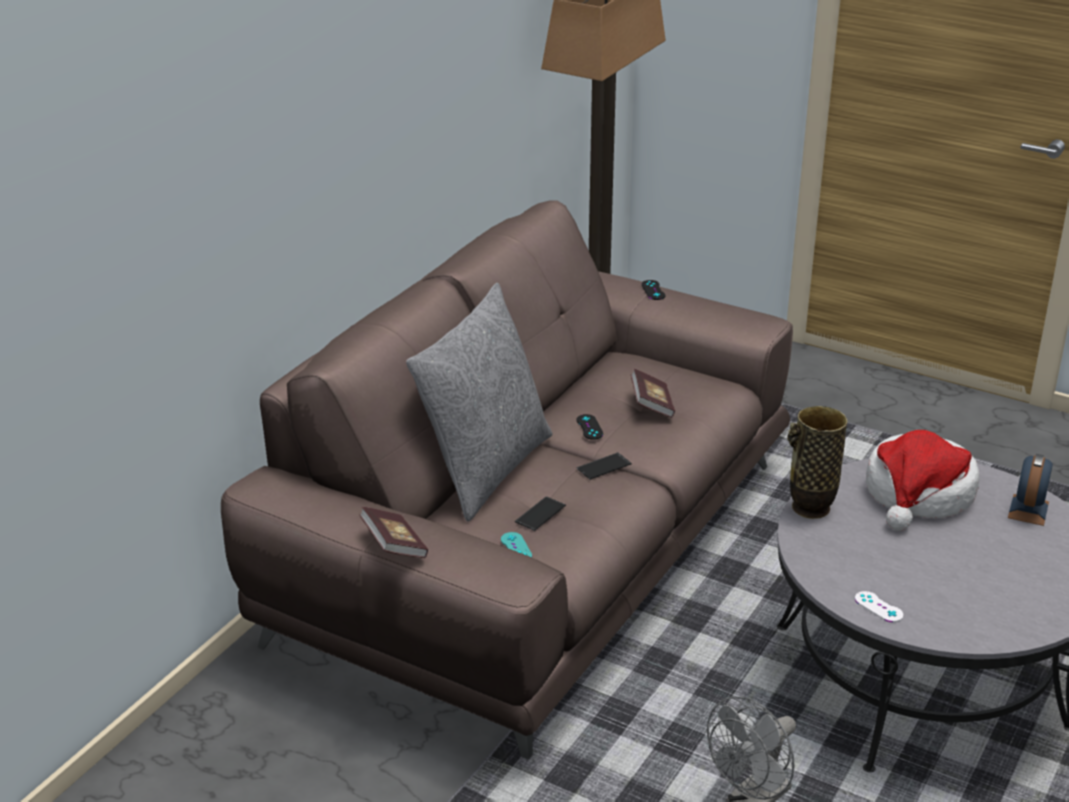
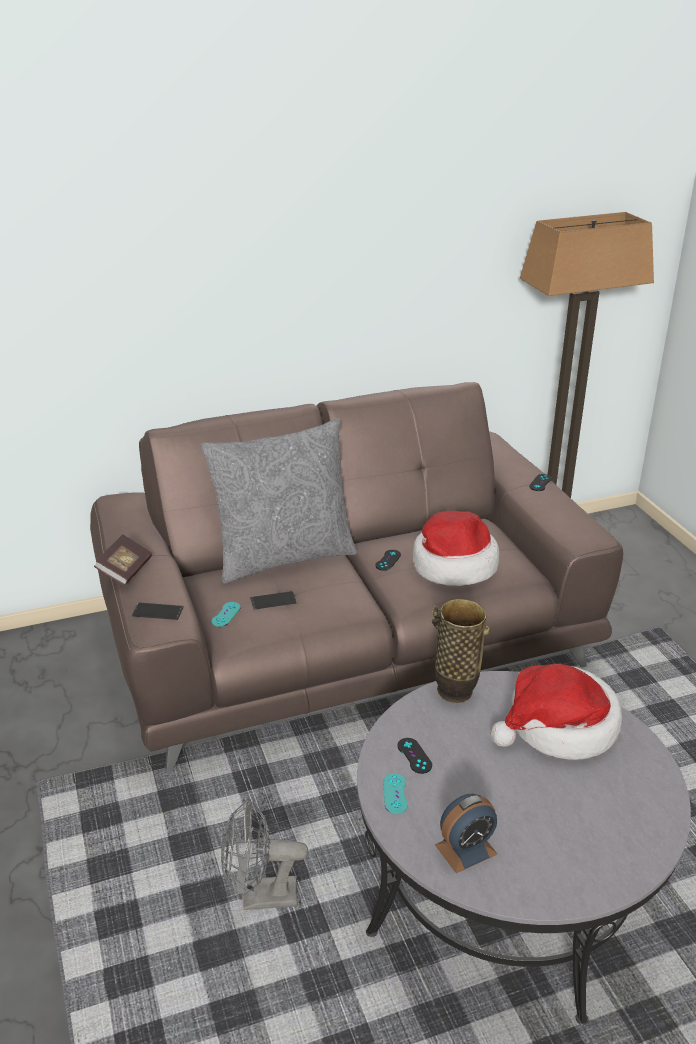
camera: 40 degrees right, 0 degrees up
(604, 466) = (359, 590): phone -> phone (157, 611)
(652, 405) = (453, 565): book -> hat
(852, 572) = (414, 756): none -> black game controller
(878, 607) = (395, 793): white game controller -> turquoise game controller
(1028, 510) = (642, 792): alarm clock -> alarm clock (466, 849)

